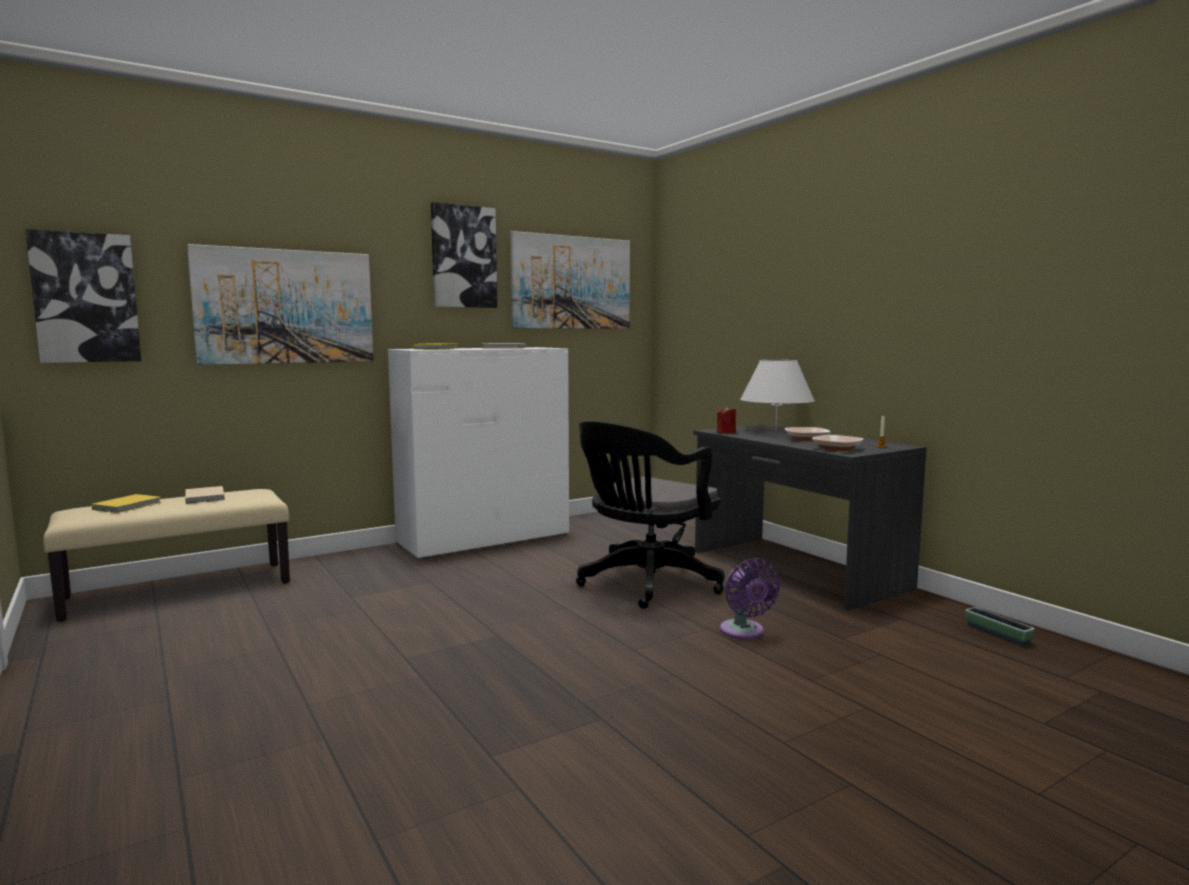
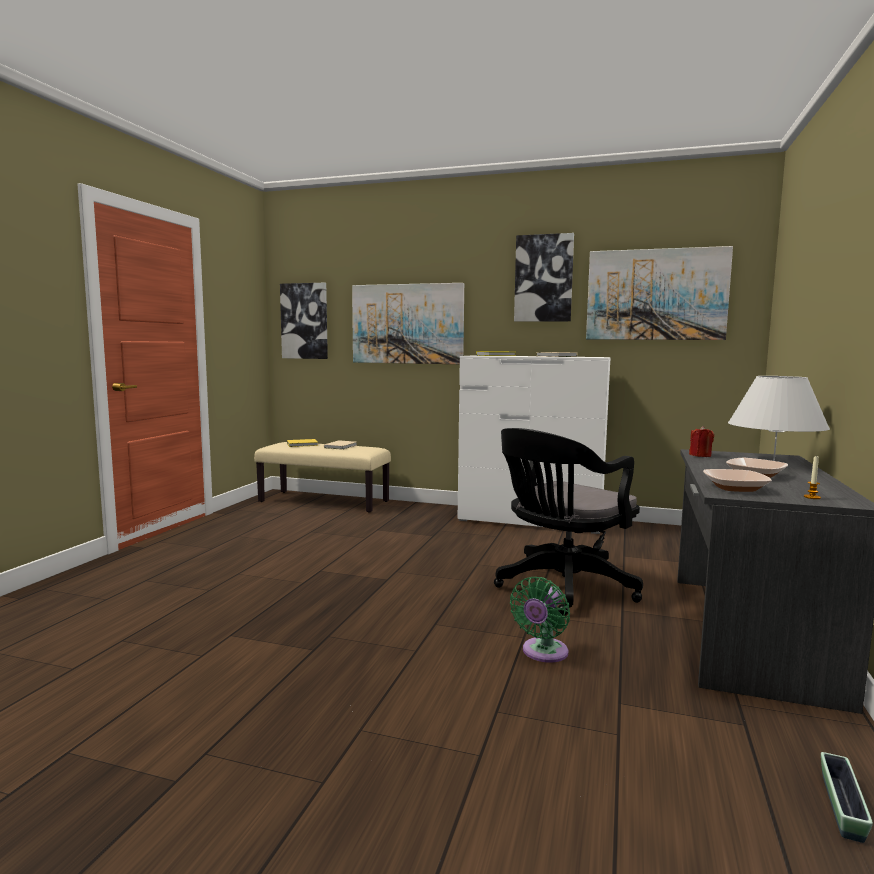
camera: 50 degrees right, 0 degrees up
(645, 585) = (561, 588): black office chair -> black office chair turned 45 degrees counterclockwise
(744, 632) = (543, 653): purple fan -> green fan

